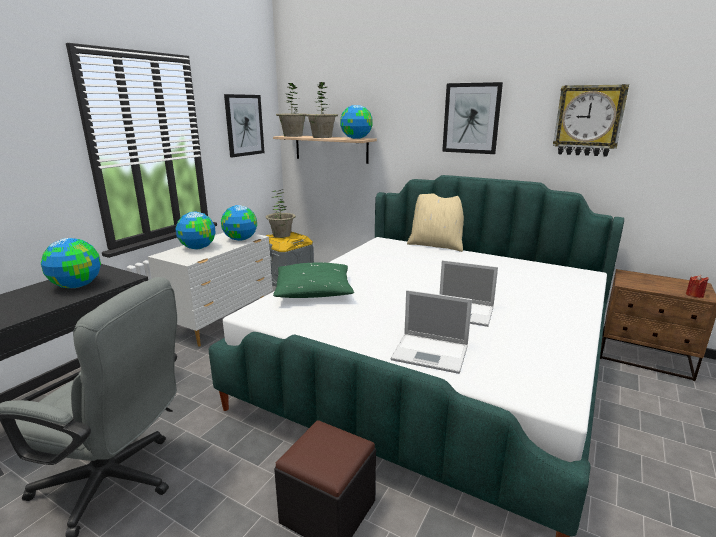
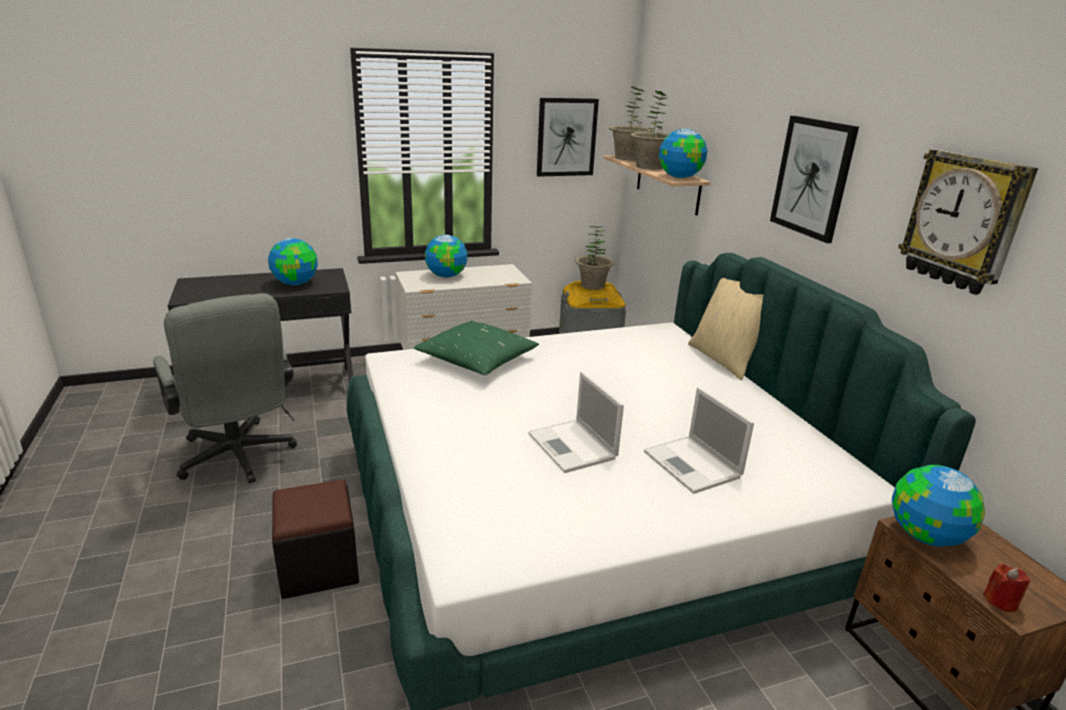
camera: 40 degrees right, 5 degrees up
(240, 239) = (498, 278): globe -> globe (924, 536)
(431, 353) = (455, 466): laptop -> laptop (693, 465)

